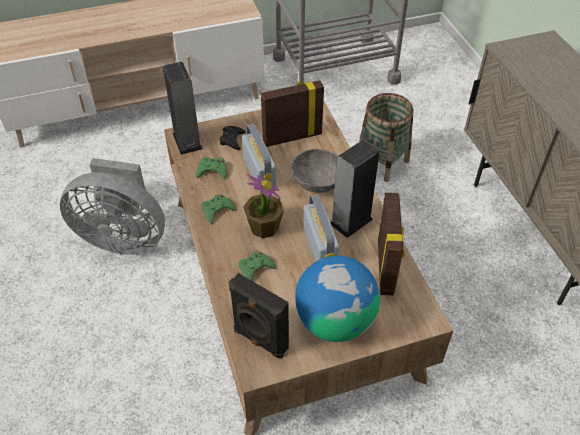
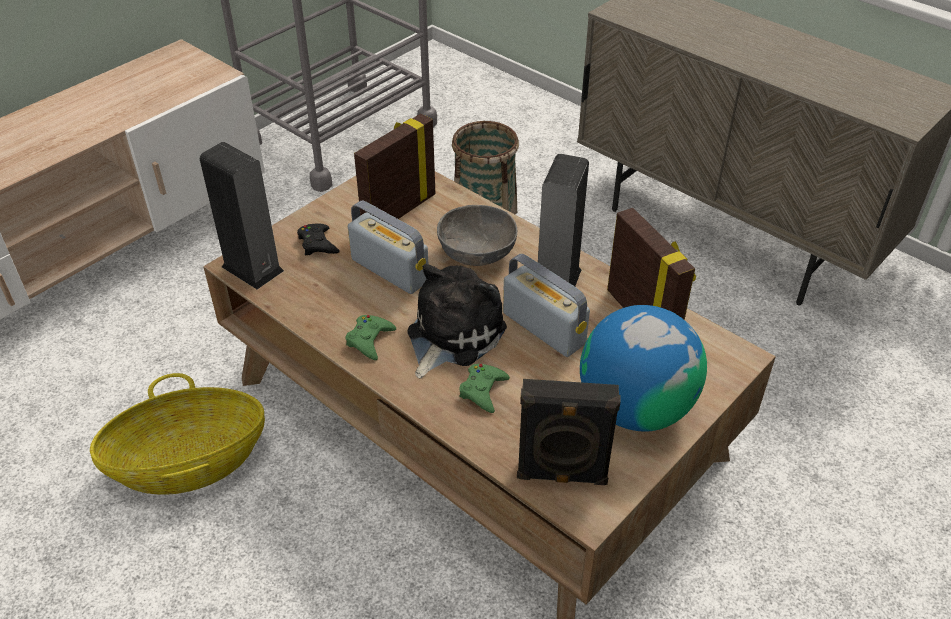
camera: 30 degrees left, 5 degrees down
(123, 237) = (189, 463): grey fan -> basket
(212, 171) = (321, 292): green game controller -> none
(264, 227) = (451, 334): potted plant -> plush toy

